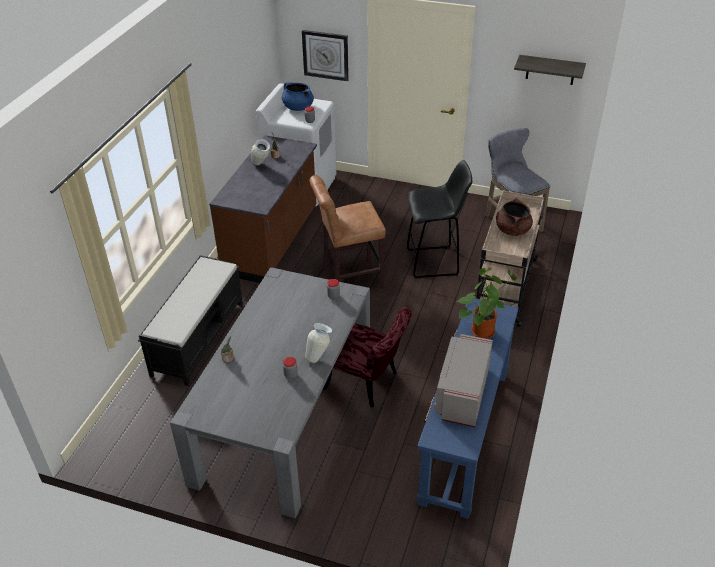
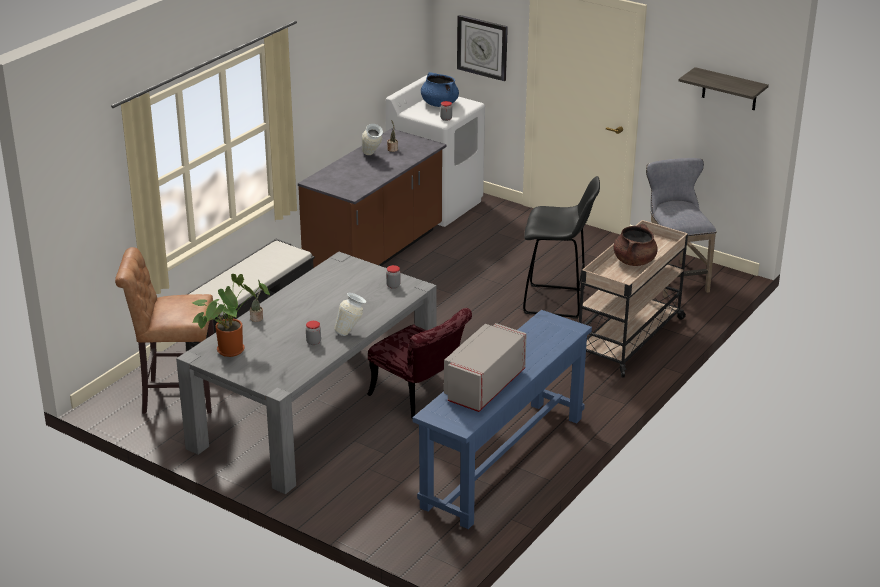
camera: 15 degrees right, 10 degrees down
(348, 279) = (446, 302): brown stool -> brown stool (175, 396)
(482, 330) = (538, 339): potted plant -> potted plant (232, 348)

